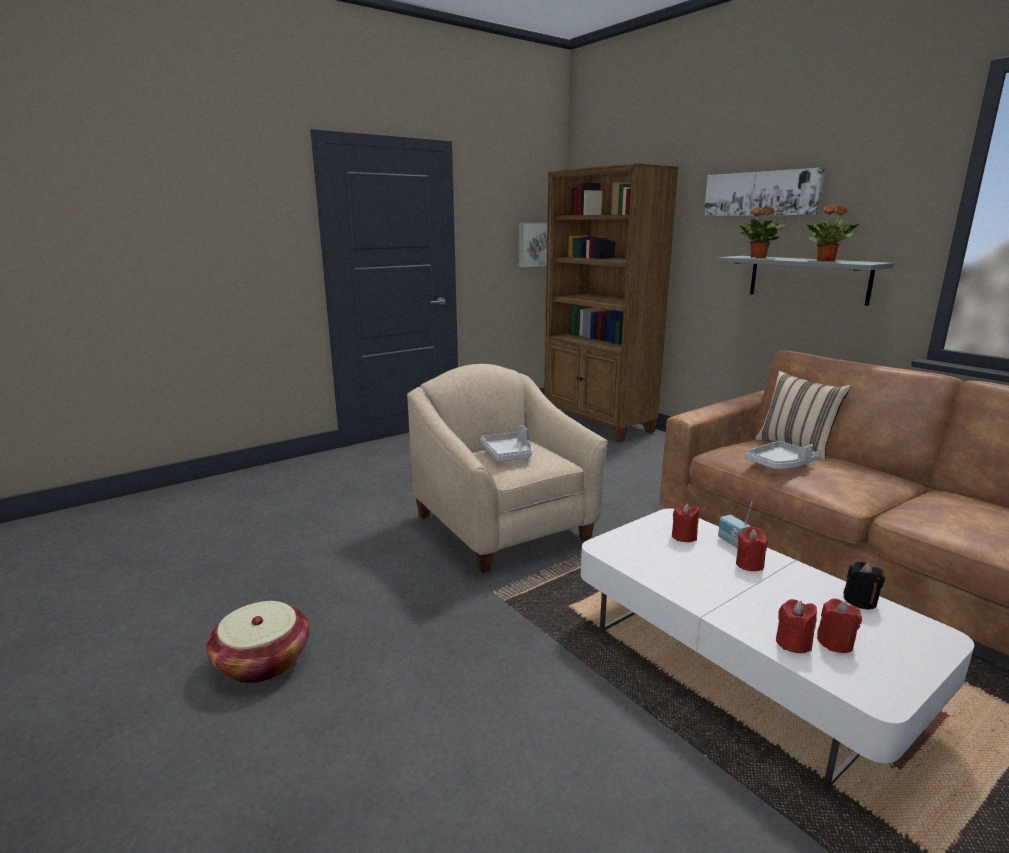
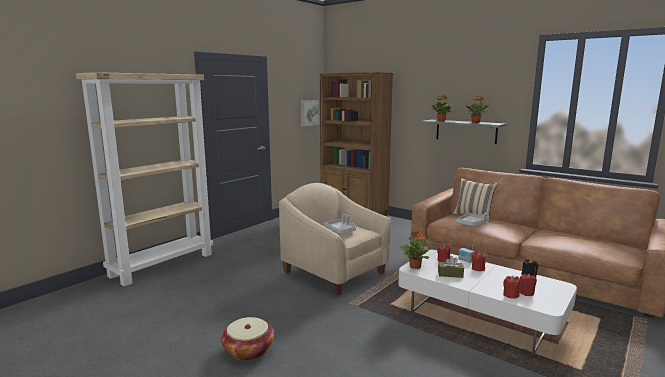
camera: 15 degrees left, 5 degrees down
(248, 481) = (163, 264): none -> beige bookcase
(617, 542) = (415, 266): none -> potted plant
(681, 570) = (450, 274): none -> brown tissue box
(761, 193) = (438, 88): picture -> none

